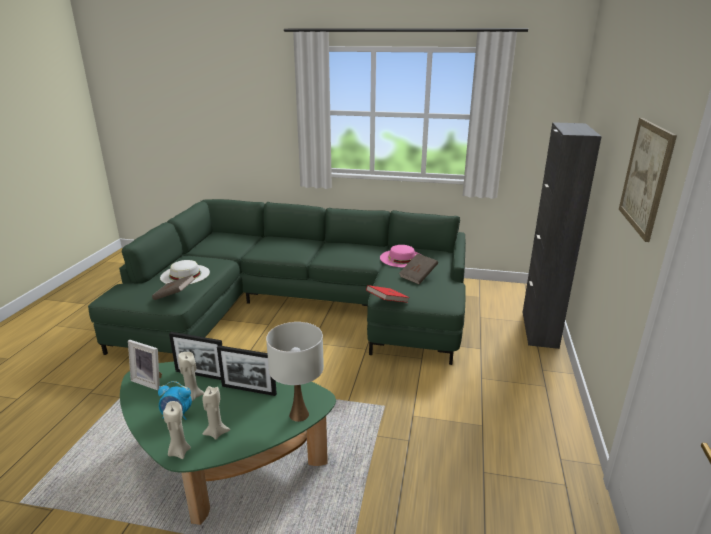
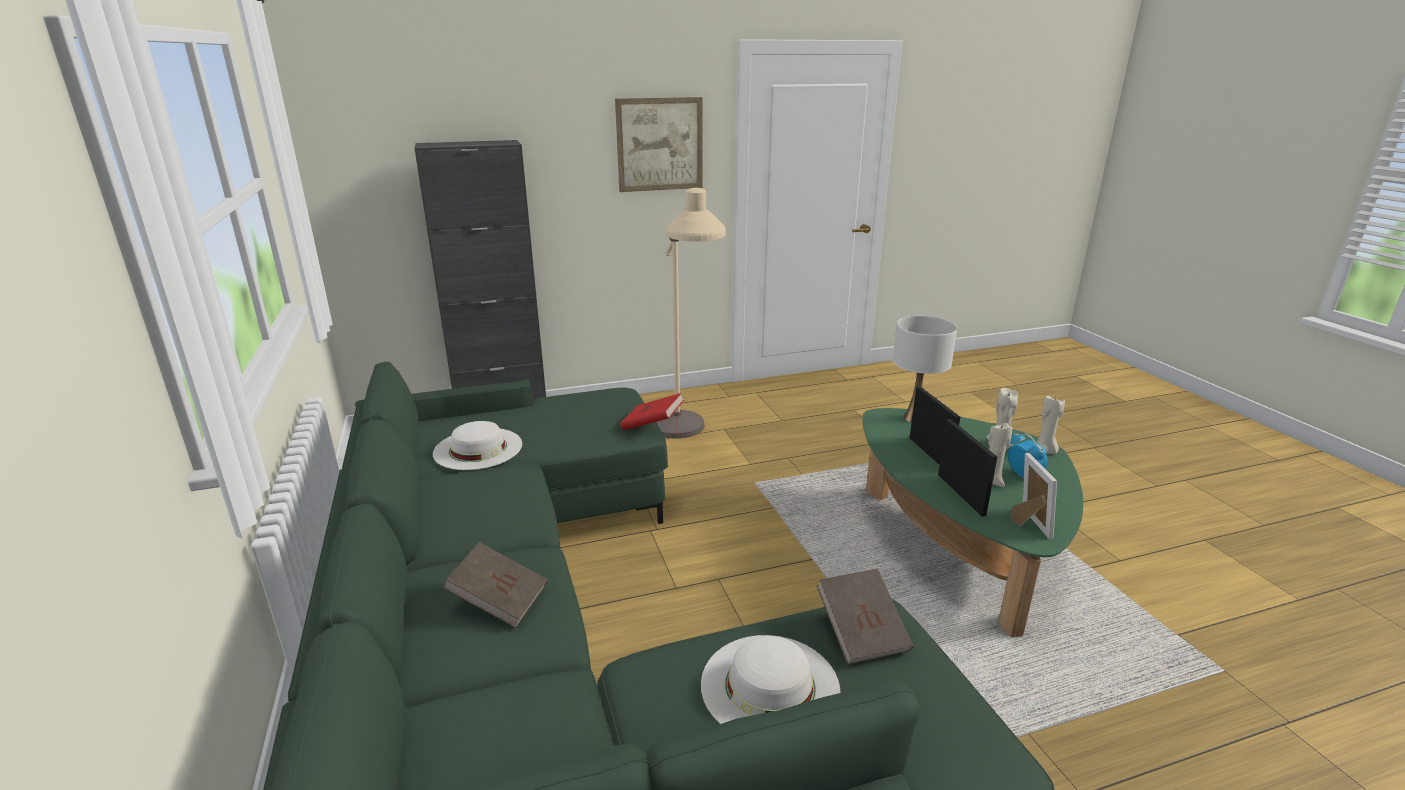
camera: 120 degrees left, 0 degrees up
(401, 258) = (478, 448): pink hat -> white hat
(418, 276) = (546, 423): brown book -> brown book (499, 600)
(466, 395) = (684, 443): none -> beige floor lamp

